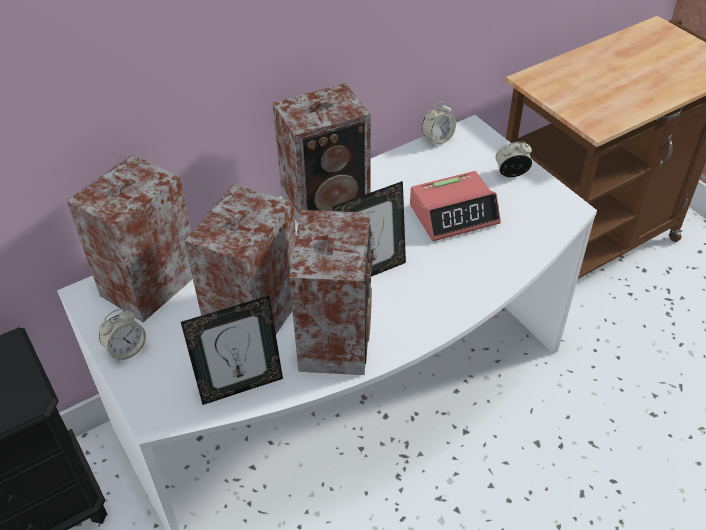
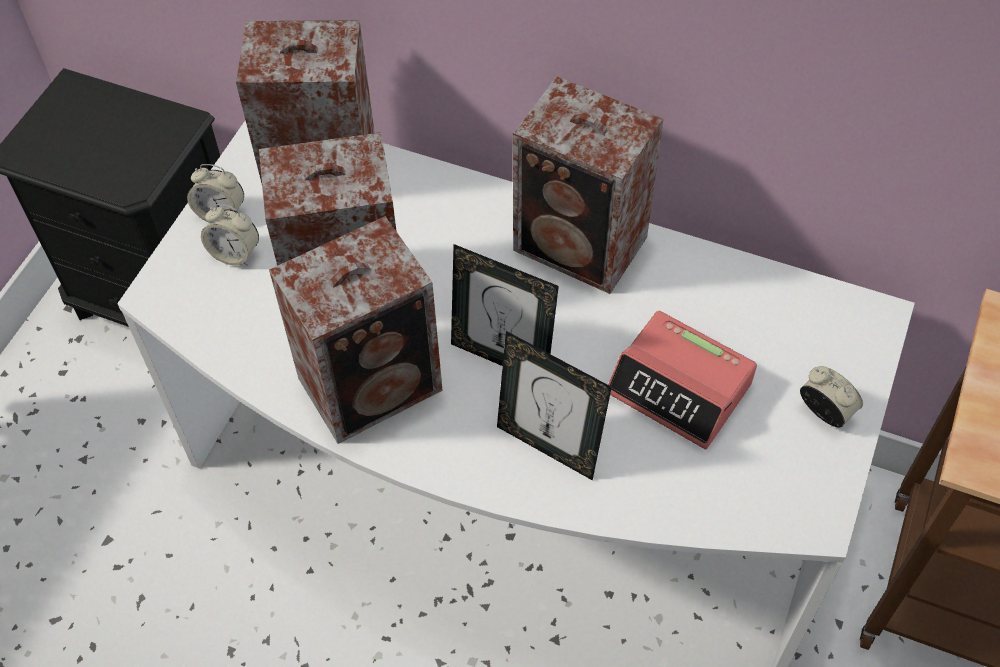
camera: 55 degrees right, 10 degrees up
(241, 386) = (243, 340): picture frame -> picture frame (549, 446)
(437, 139) = (814, 289): alarm clock -> alarm clock (235, 253)

